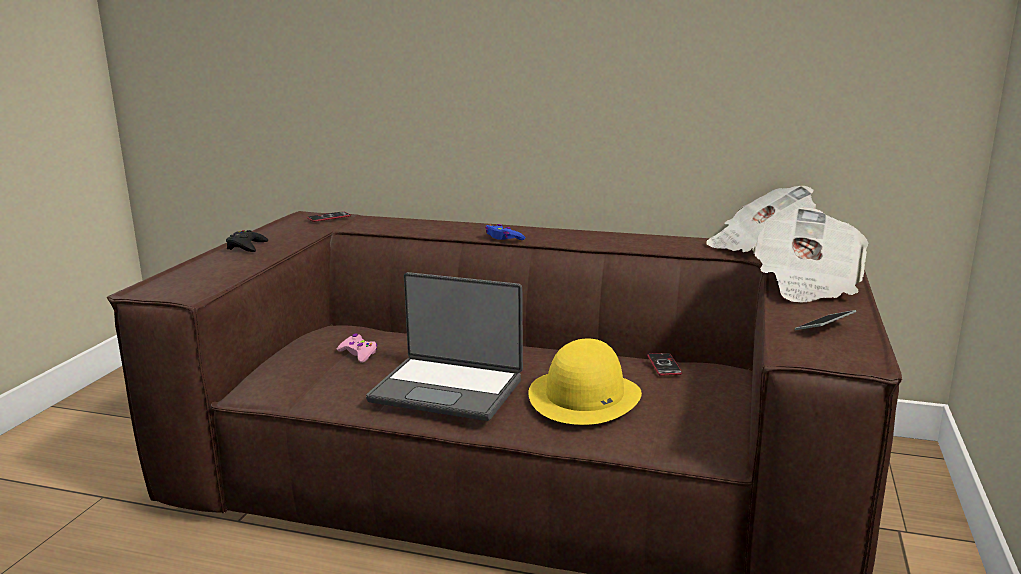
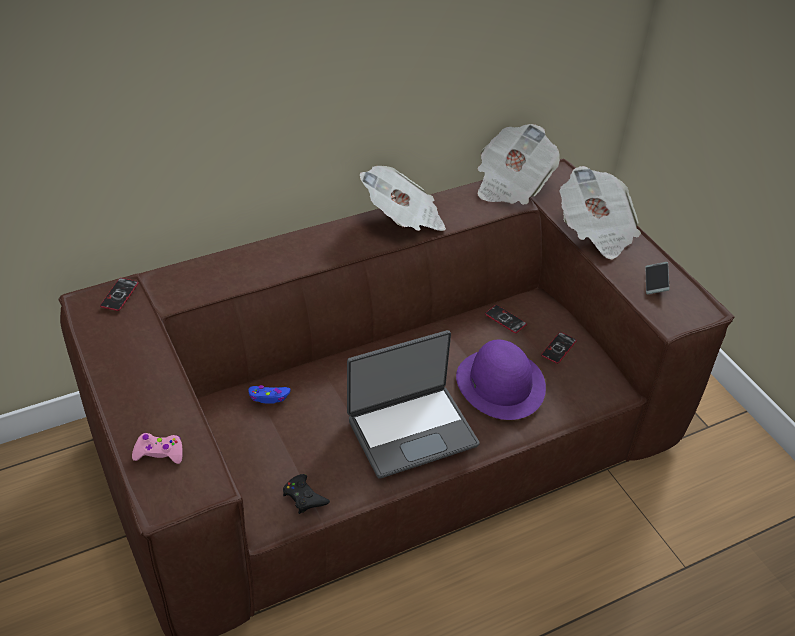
camera: 45 degrees left, 25 degrees up
(246, 246) = (131, 388): black game controller -> black game controller (304, 497)
(358, 354) = (293, 430): pink game controller -> pink game controller (159, 452)
(503, 238) = (328, 258): blue game controller -> blue game controller (269, 397)
(584, 396) = (500, 384): yellow hat -> purple hat
(609, 238) = (403, 218): none -> newspaper
(690, 398) = (558, 348): none -> phone

